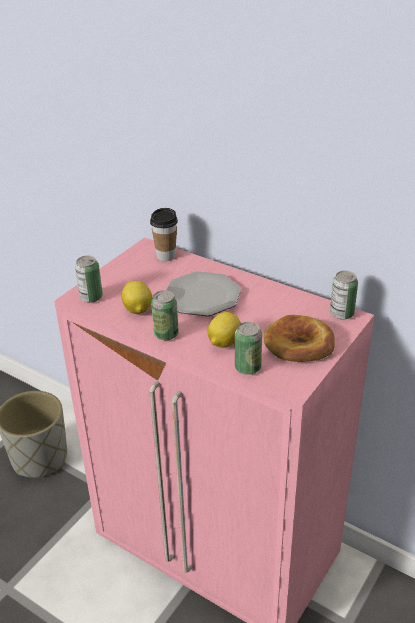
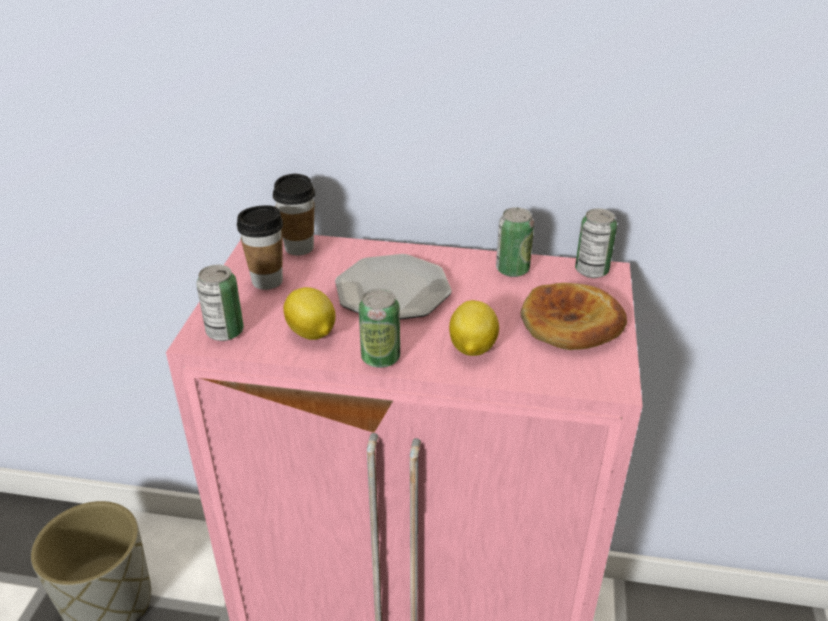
camera: 25 degrees left, 0 degrees up
(133, 272) = (267, 281): none -> cup
(247, 368) = (531, 374): can -> can (512, 270)

